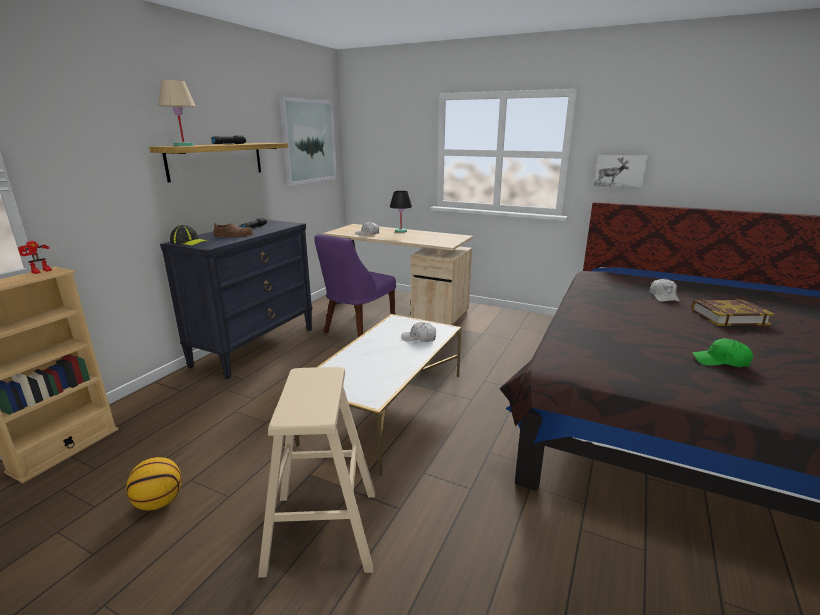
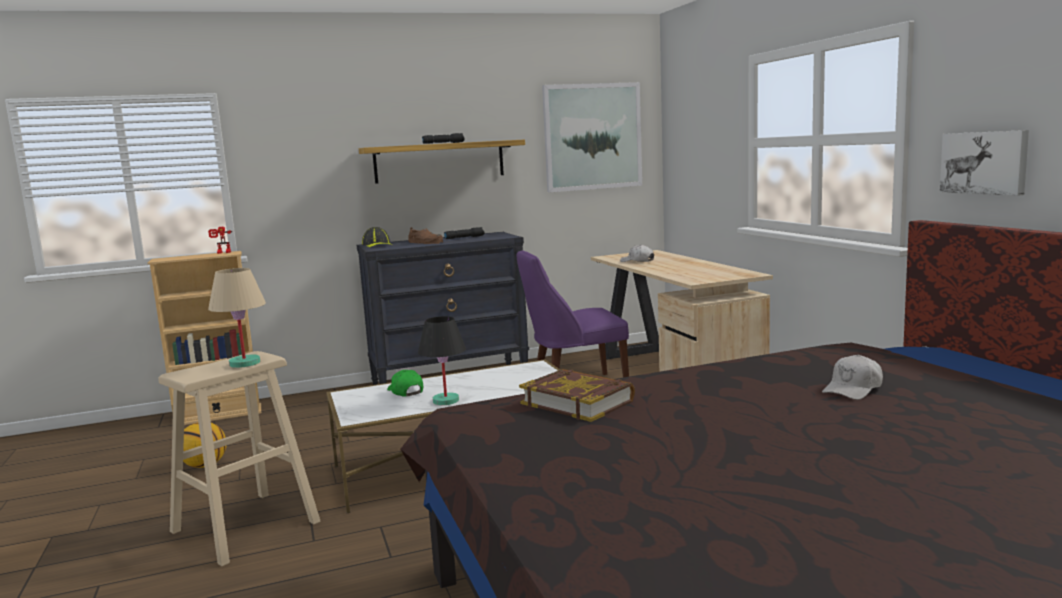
camera: 45 degrees right, 10 degrees down
(184, 145) = (385, 146): beige table lamp -> beige table lamp (245, 363)
(400, 231) = (687, 262): black table lamp -> black table lamp (445, 400)
(419, 338) = (513, 386): white cap -> none
(720, 361) = (649, 461): green cap -> green cap (405, 391)
(728, 317) = (873, 433): book -> book (577, 402)

